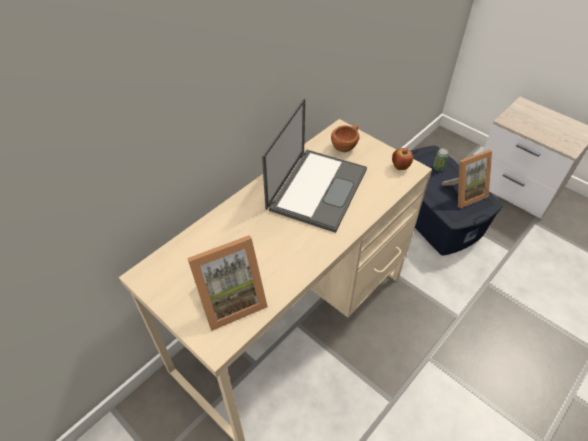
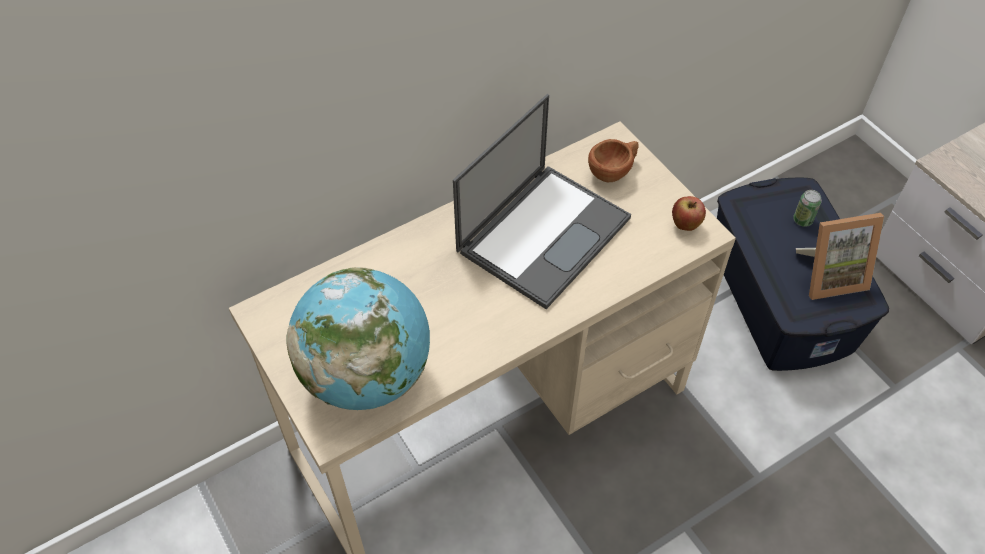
camera: 15 degrees right, 5 degrees up
(230, 300) = (367, 374): picture frame -> globe

